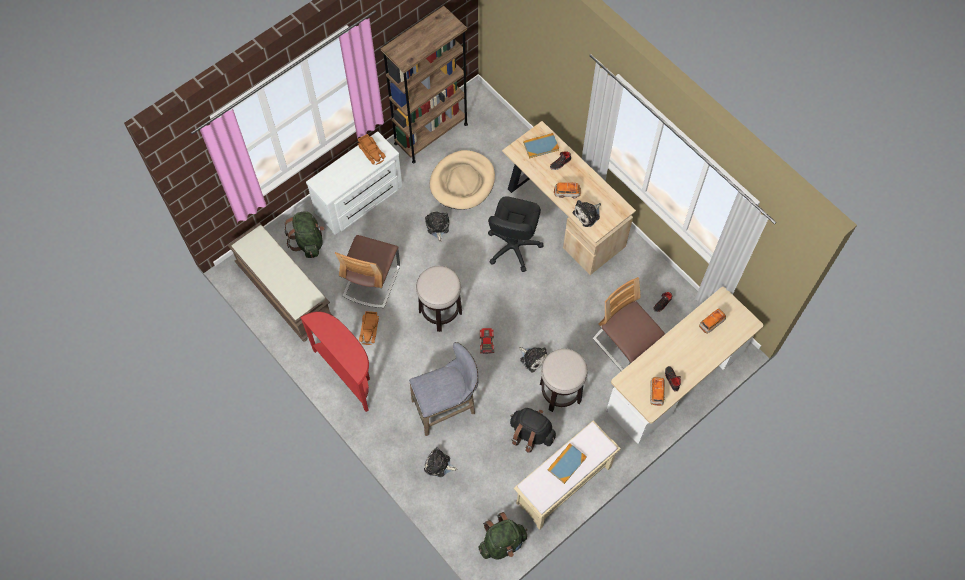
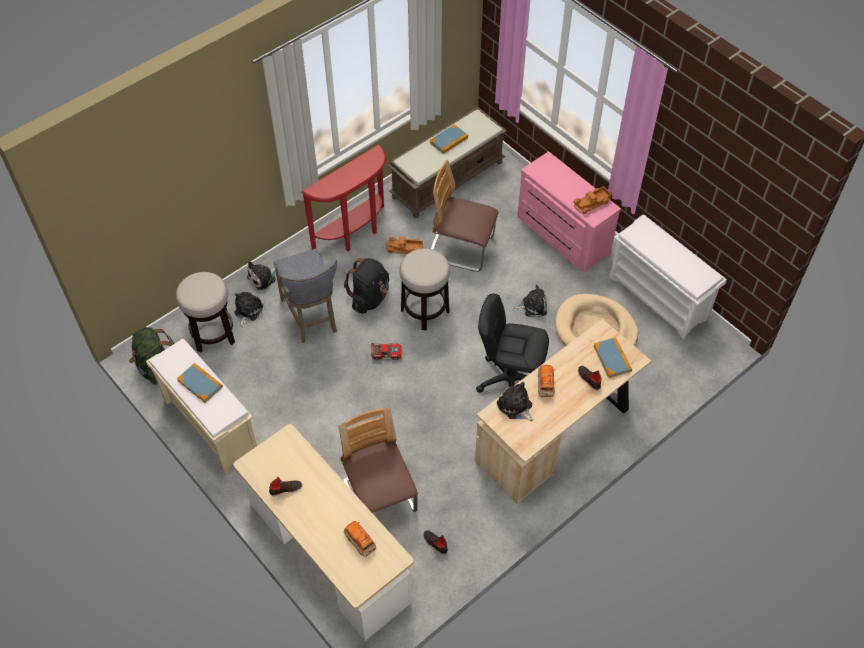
camera: 90 degrees right, 10 degrees down
(272, 270) = (449, 140): none -> book
(308, 241) = (507, 195): green backpack -> none
(360, 200) = (561, 236): white dresser -> pink dresser
(431, 133) = (659, 298): brown bookcase -> white bench
(531, 433) = (274, 395): black backpack -> black backpack (370, 298)
(533, 358) = (365, 398): plush toy -> plush toy (263, 278)
(560, 392) = (321, 425): stool -> stool (213, 333)
(625, 344) = (379, 497): chair -> chair turned 75 degrees counterclockwise
(656, 393) = (269, 471): toy car -> none

